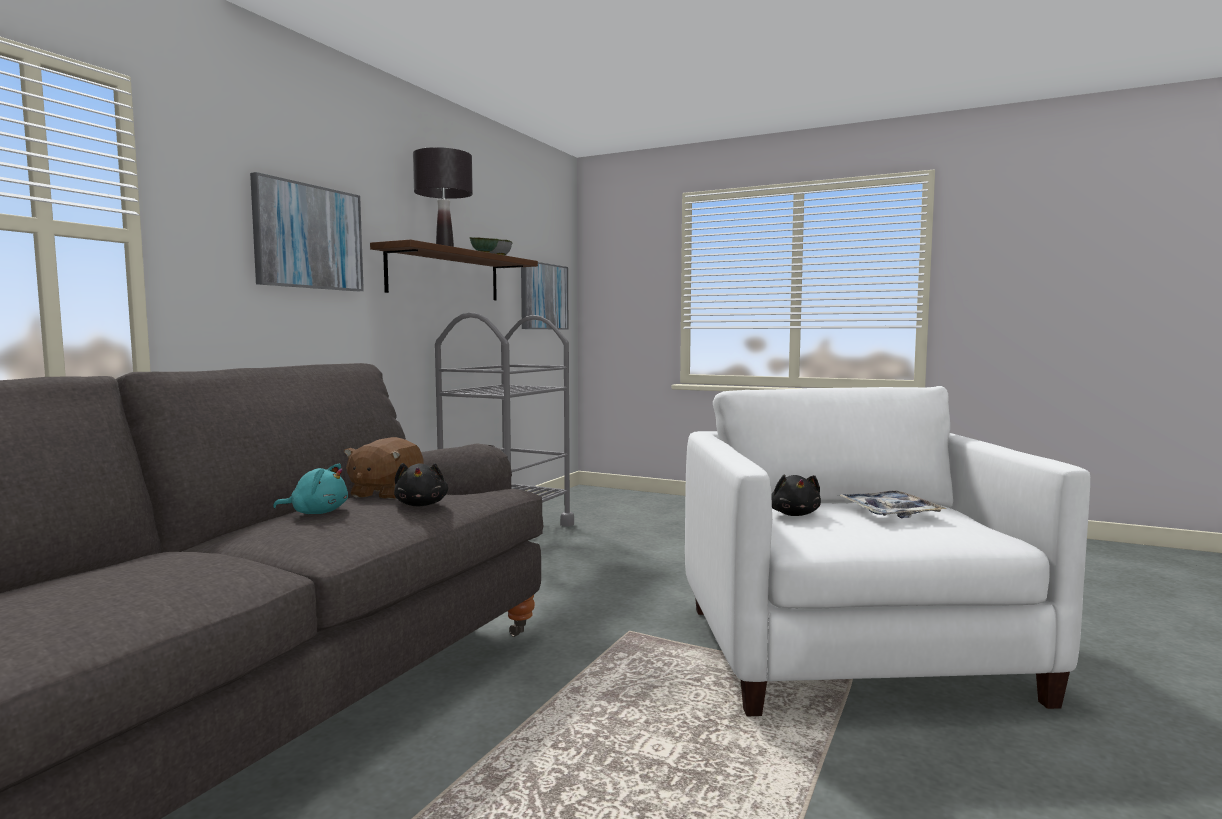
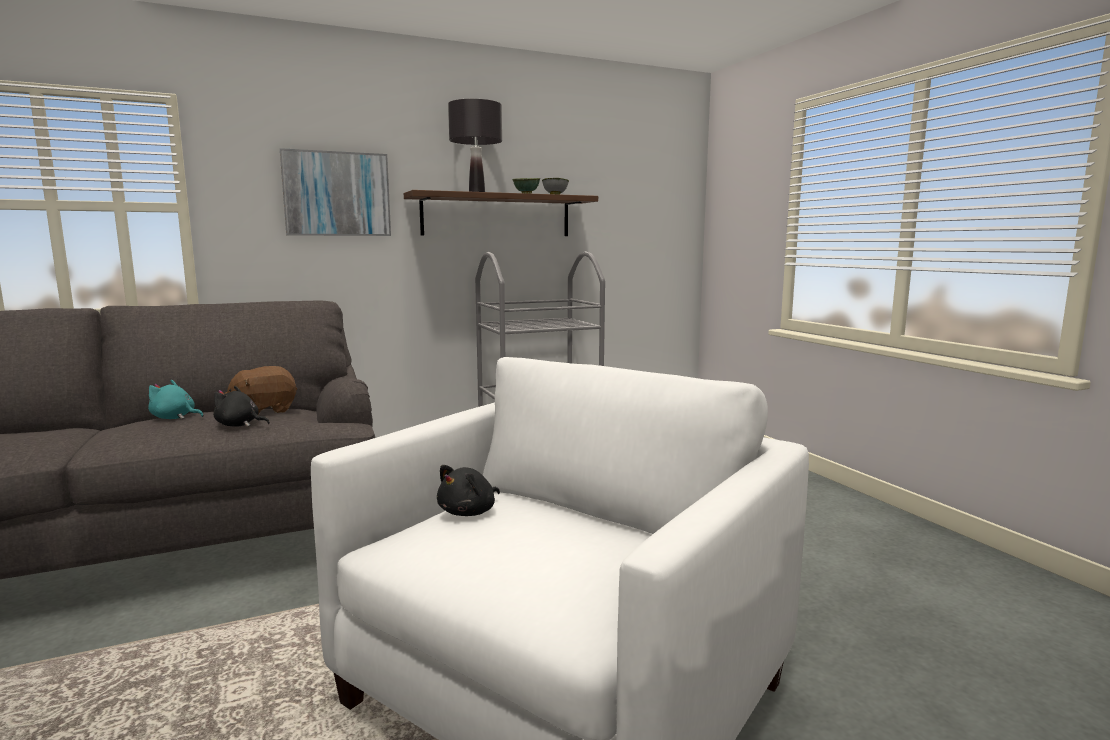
camera: 40 degrees right, 5 degrees up
(316, 512) = (175, 418): turquoise plush toy -> turquoise plush toy turned 150 degrees clockwise
(421, 504) = (239, 425): black plush toy -> black plush toy turned 75 degrees clockwise
(543, 296) = (643, 229): picture -> none
(889, 512) = (549, 543): tray -> none

